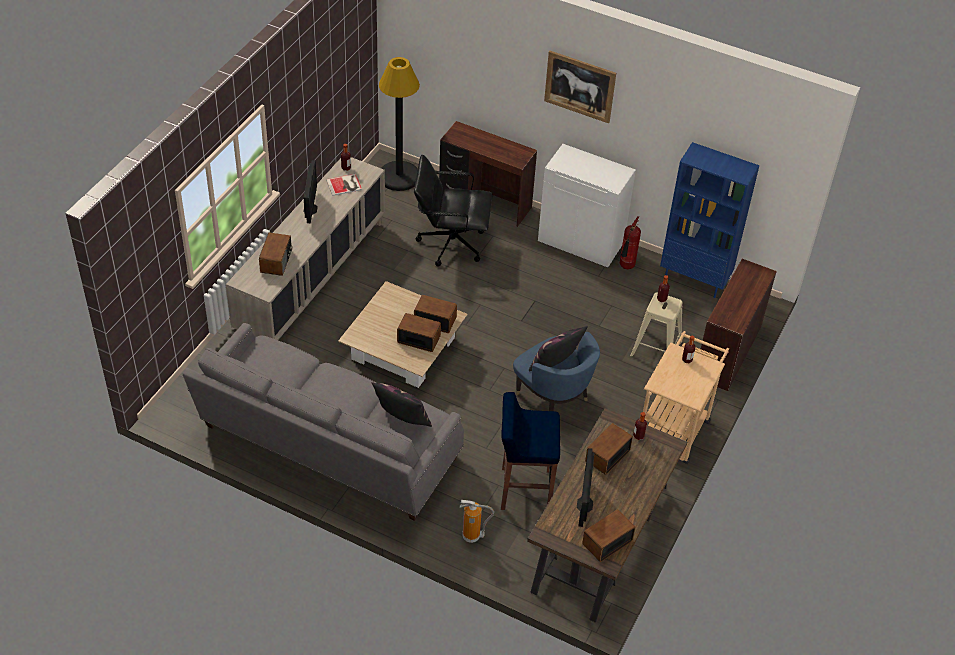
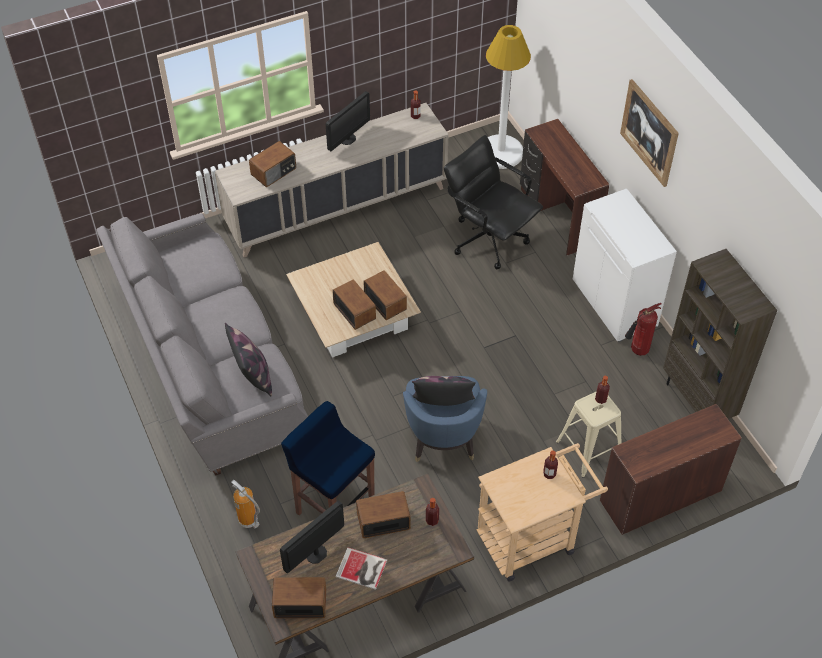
camera: 40 degrees right, 5 degrees up
(345, 185) = (399, 131): book -> book (362, 569)
(399, 176) = (501, 152): black floor lamp -> white floor lamp
(695, 279) = (698, 402): blue bookcase -> brown bookcase

